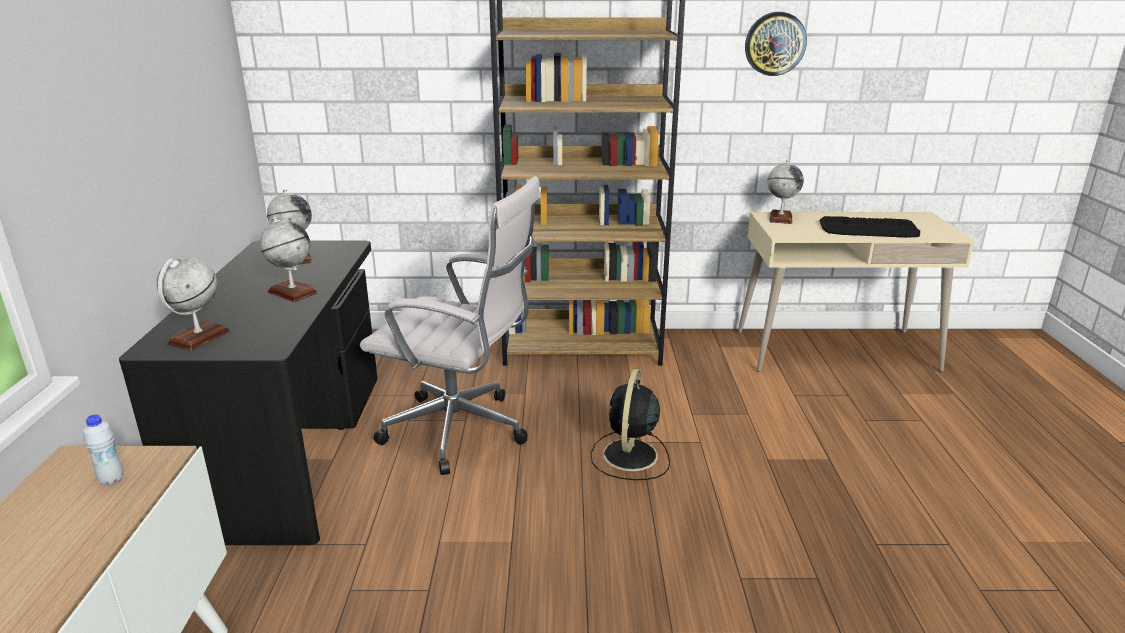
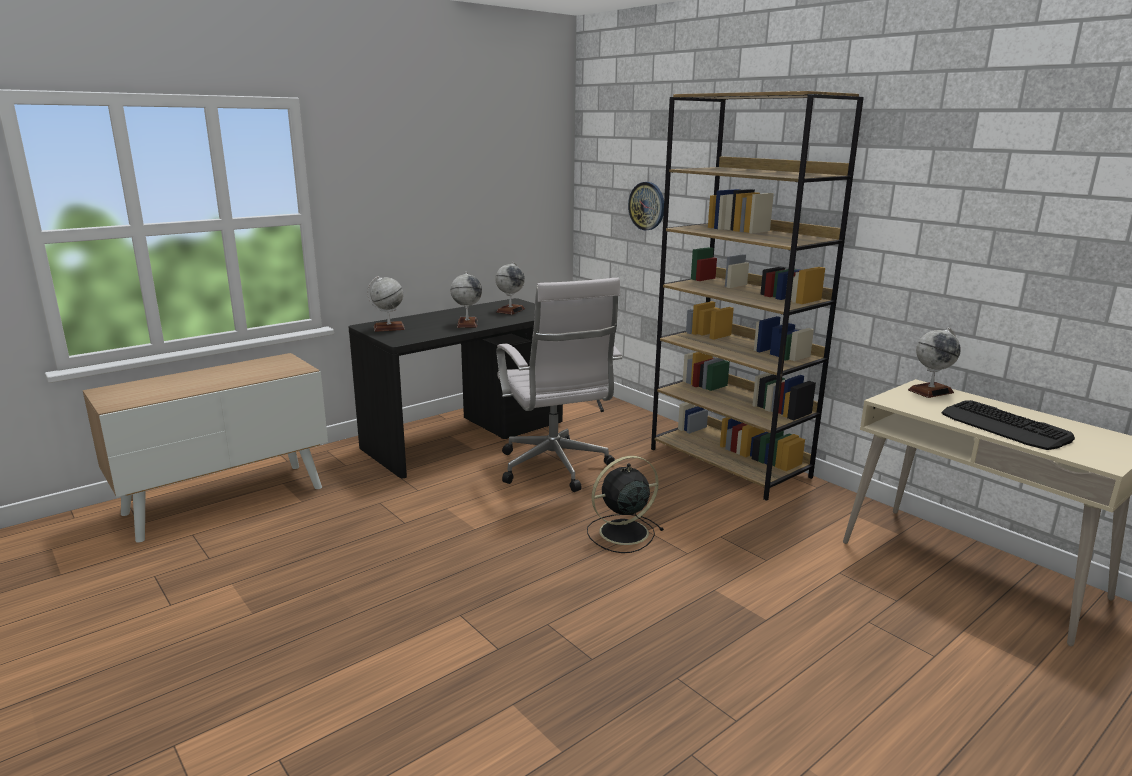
camera: 50 degrees right, 5 degrees down
(111, 480) = (276, 368): white bottle -> none
(775, 44) = (963, 198): wall clock -> wall clock (647, 206)

